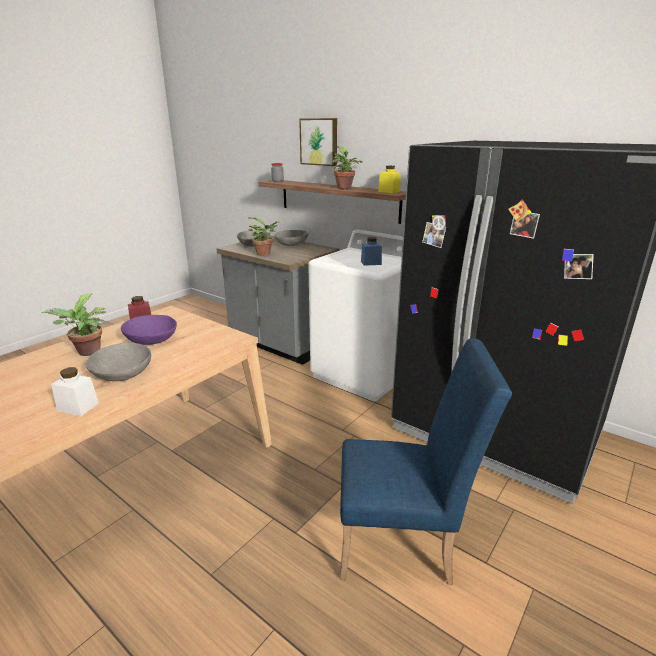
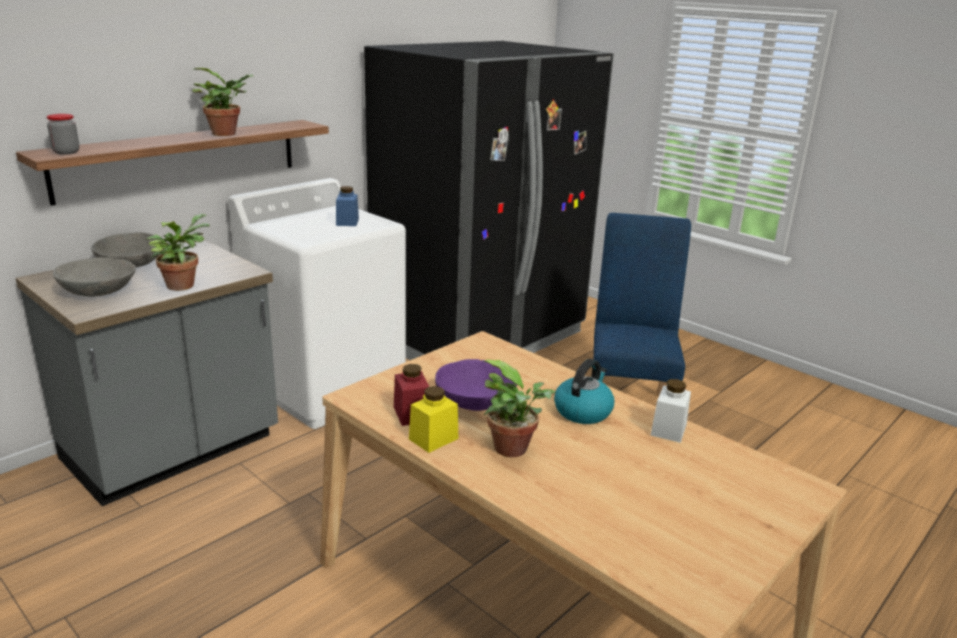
camera: 85 degrees left, 0 degrees up
(122, 373) = (583, 411): grey bowl -> kettle
(319, 142) = (127, 63): picture -> none
(389, 191) = (289, 125): yellow jar -> yellow jar (433, 439)

